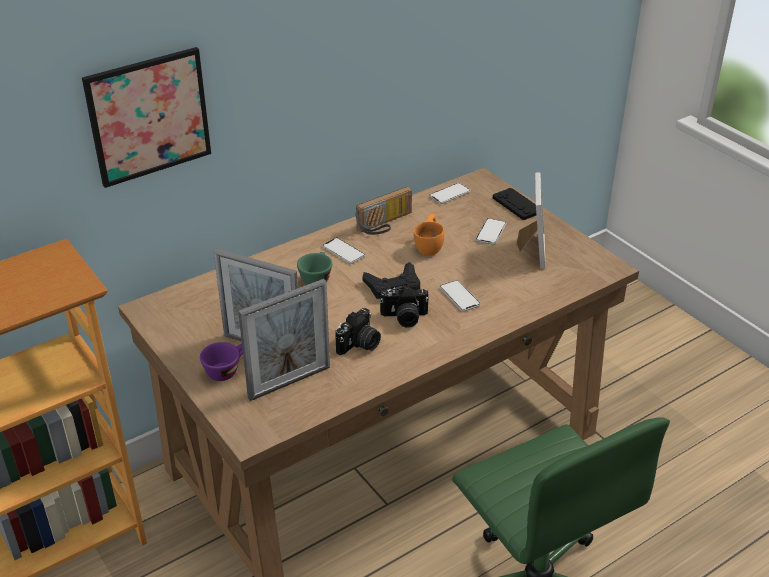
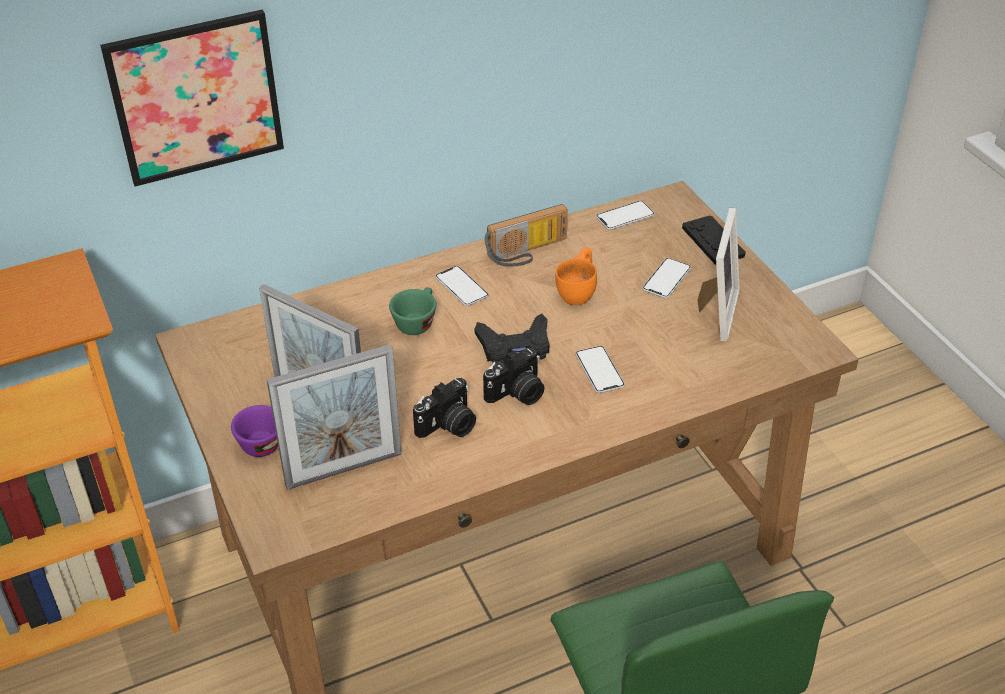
camera: 10 degrees right, 5 degrees up
(404, 318) = (517, 394): camera -> camera turned 45 degrees counterclockwise

